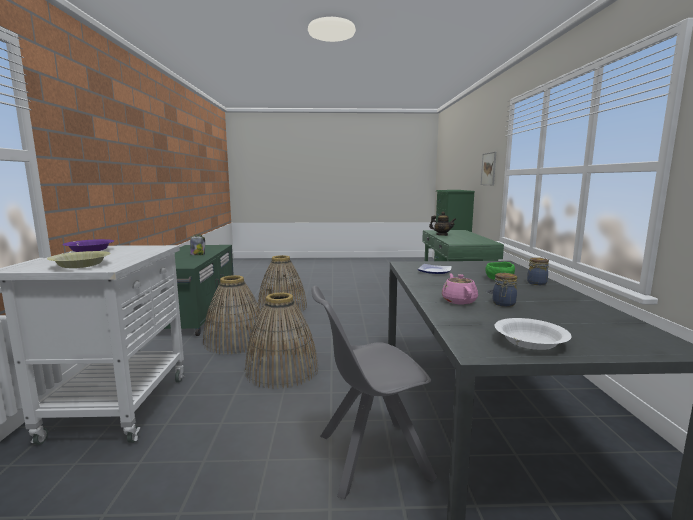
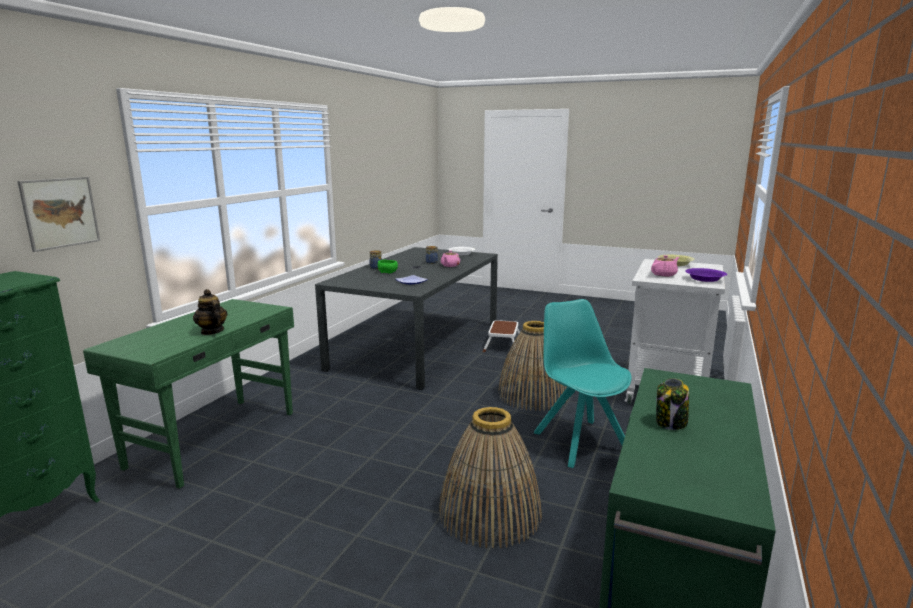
camera: 155 degrees left, 5 degrees up
(131, 251) = (664, 274): none -> pink teapot
(235, 341) = (580, 441): basket -> turquoise chair
(370, 456) = (502, 344): grey chair -> brown step ladder

